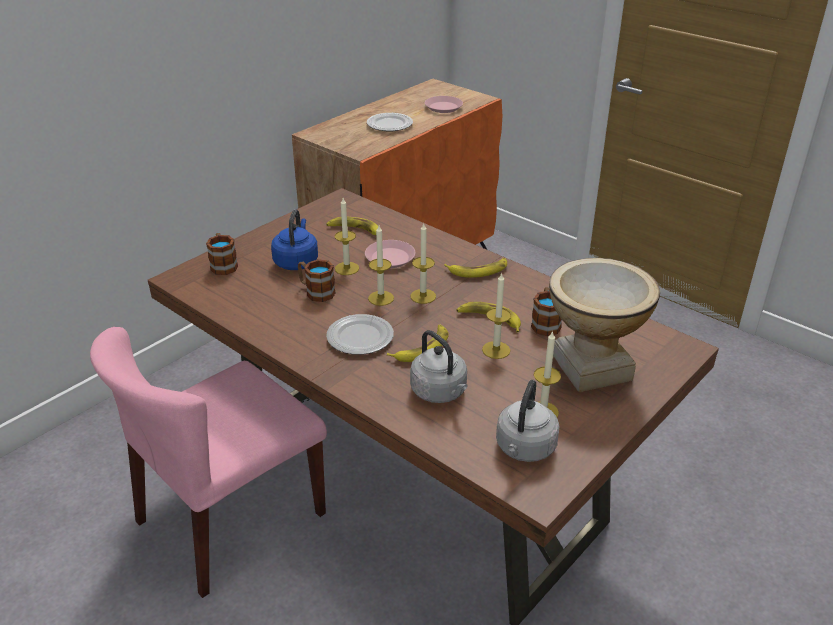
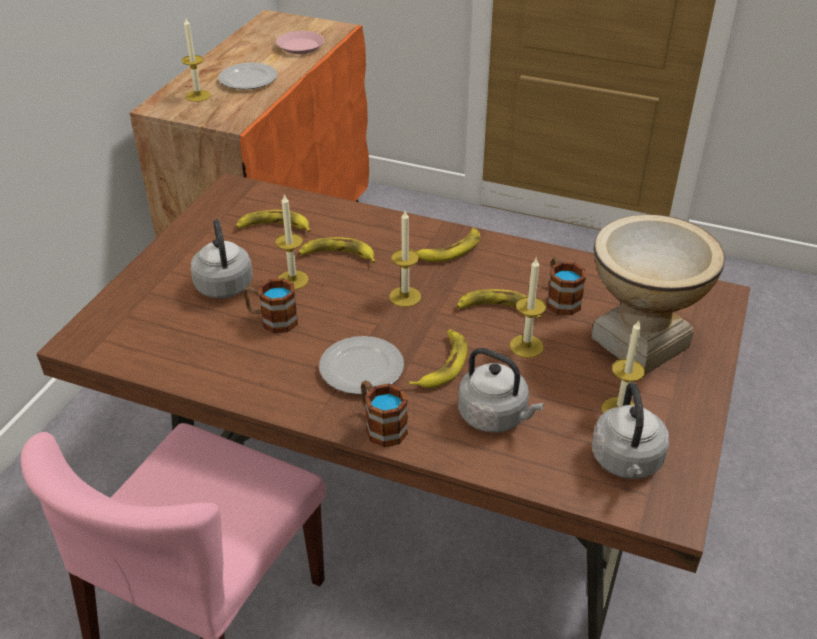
camera: 20 degrees left, 5 degrees up
(223, 264) = (130, 309): mug -> mug (381, 426)
(296, 261) = (224, 284): blue kettle -> grey kettle
(381, 298) = (357, 310): candle -> candle (198, 96)
(390, 258) = (337, 255): pink plate -> banana

